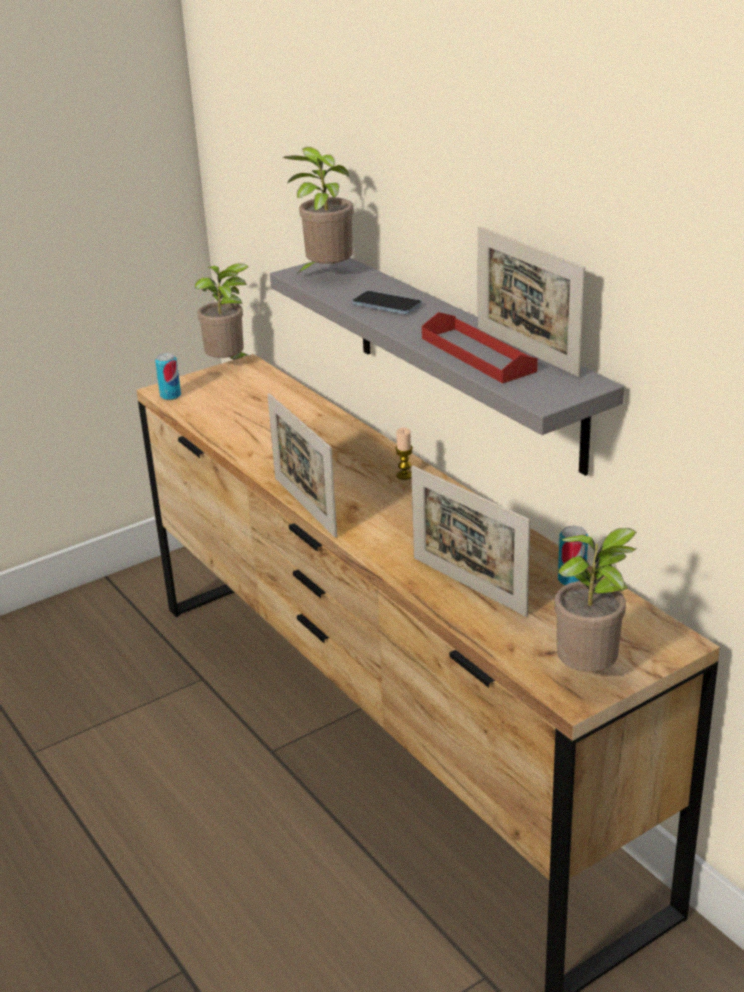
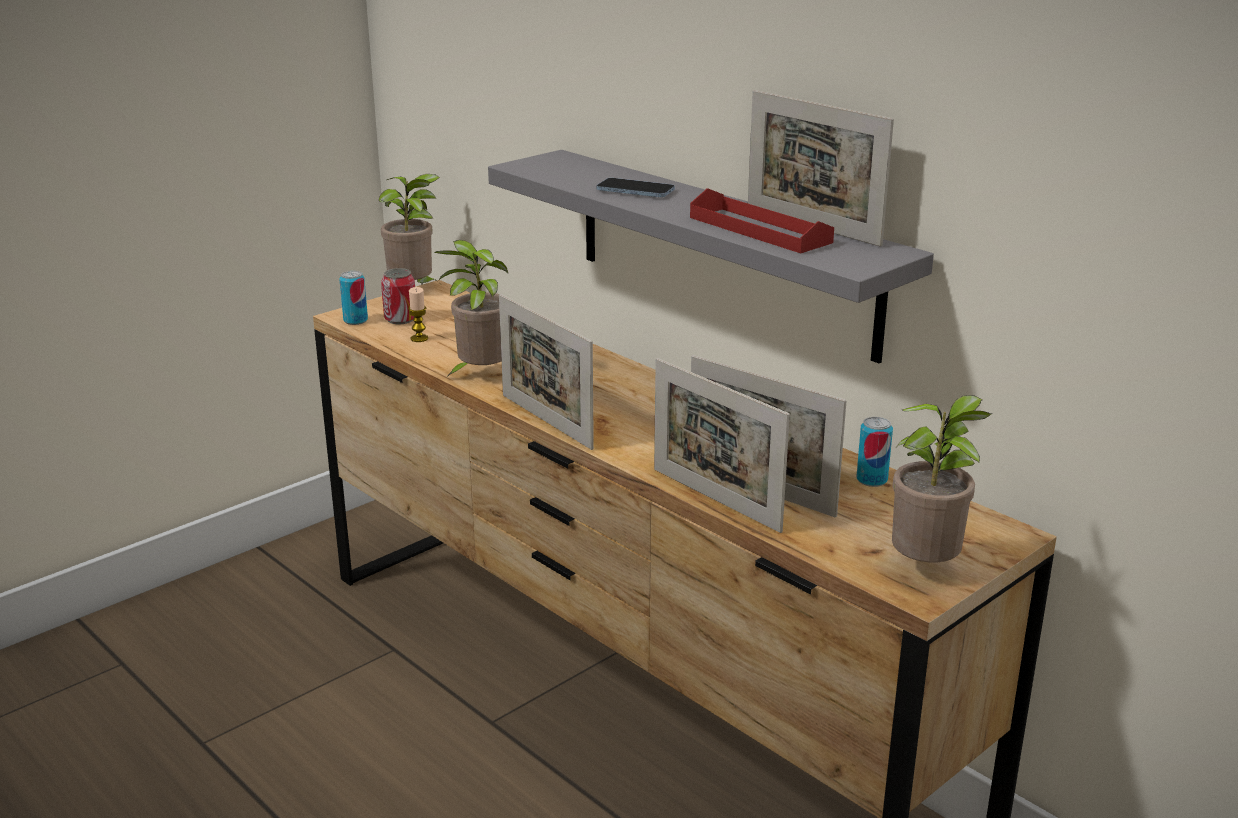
camera: 10 degrees left, 5 degrees down
(209, 395) = (400, 319): none -> can
(326, 274) = (554, 166): potted plant -> potted plant (480, 375)
(404, 475) = (649, 388): candle -> candle (419, 338)
(426, 593) = (715, 499): none -> picture frame

